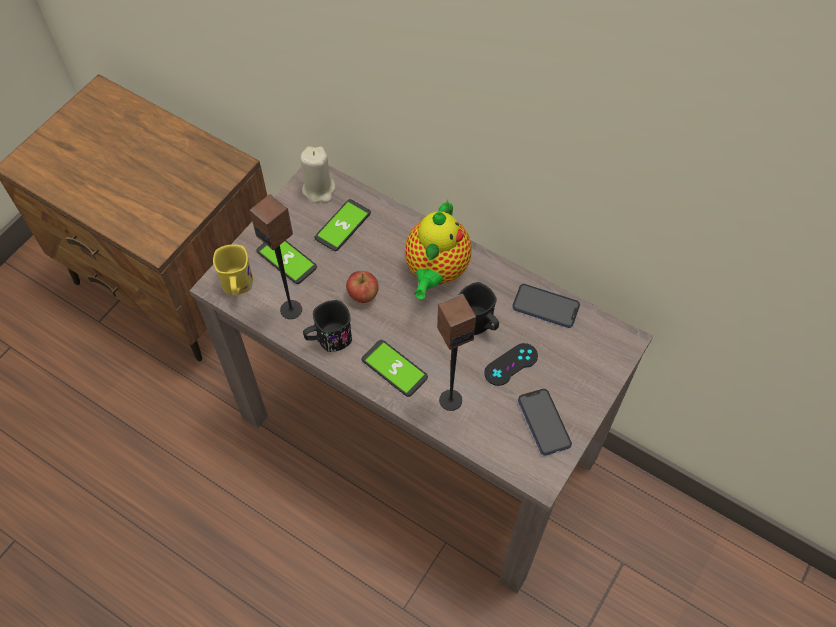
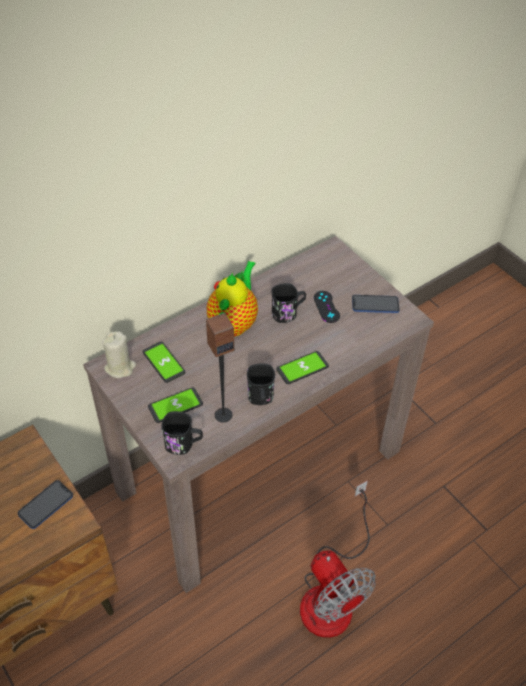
camera: 70 degrees left, 10 degrees down
(237, 286) = (184, 444): yellow mug -> black mug
(291, 569) = (332, 593): none -> fan
(363, 295) = (232, 368): apple -> none
(436, 272) = (234, 322): teapot -> teapot turned 105 degrees counterclockwise
(450, 399) = (339, 345): speaker -> none
(545, 307) = (291, 276): phone -> phone (46, 505)

